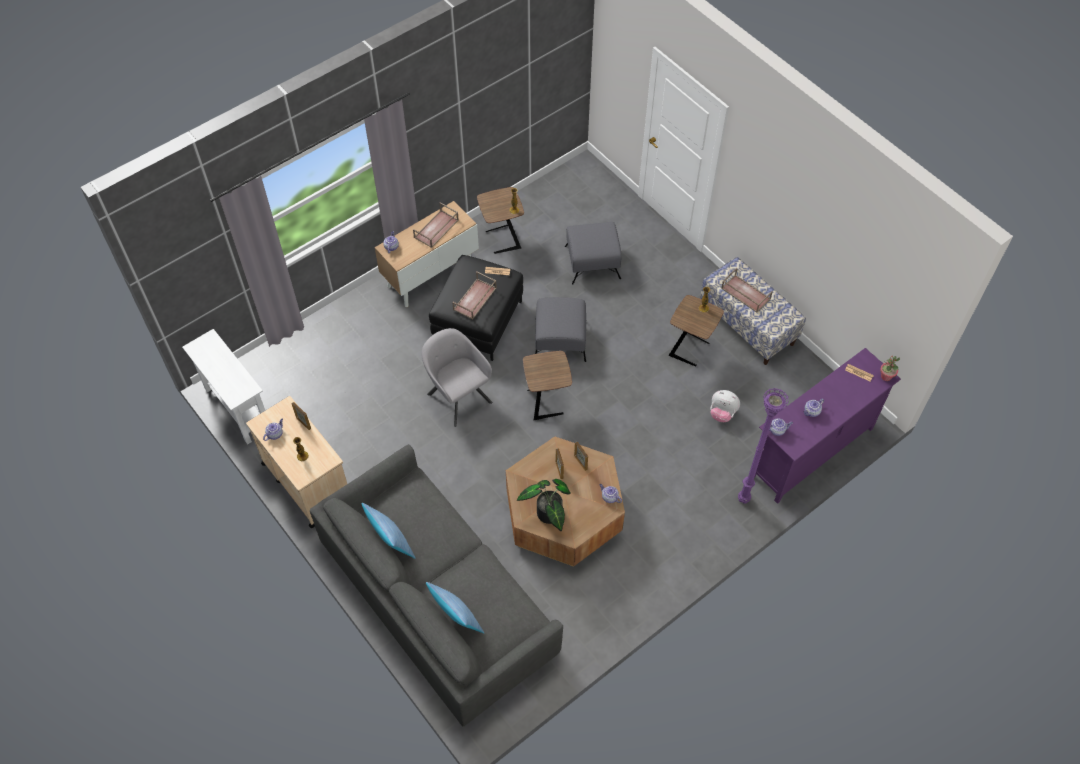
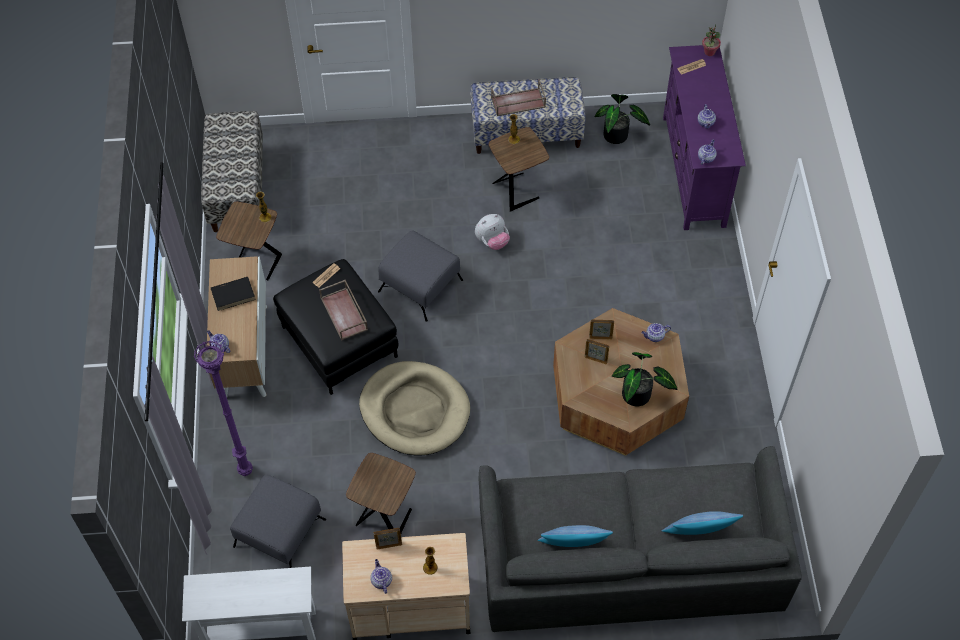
camera: 55 degrees left, 0 degrees up
(436, 229) = (233, 294): brown tray -> black book
(457, 396) = (415, 410): grey armchair -> beige dog bed
(546, 402) = (483, 339): brown side table -> brown side table (385, 516)
(552, 193) = (237, 188): none -> bench
(593, 262) = (352, 205): grey ottoman -> grey ottoman (280, 532)
(722, 413) = (604, 210): plush toy -> plush toy (492, 241)
(744, 498) = (703, 248): purple floor lamp -> purple floor lamp (245, 470)
(798, 384) = (617, 137): none -> potted plant

